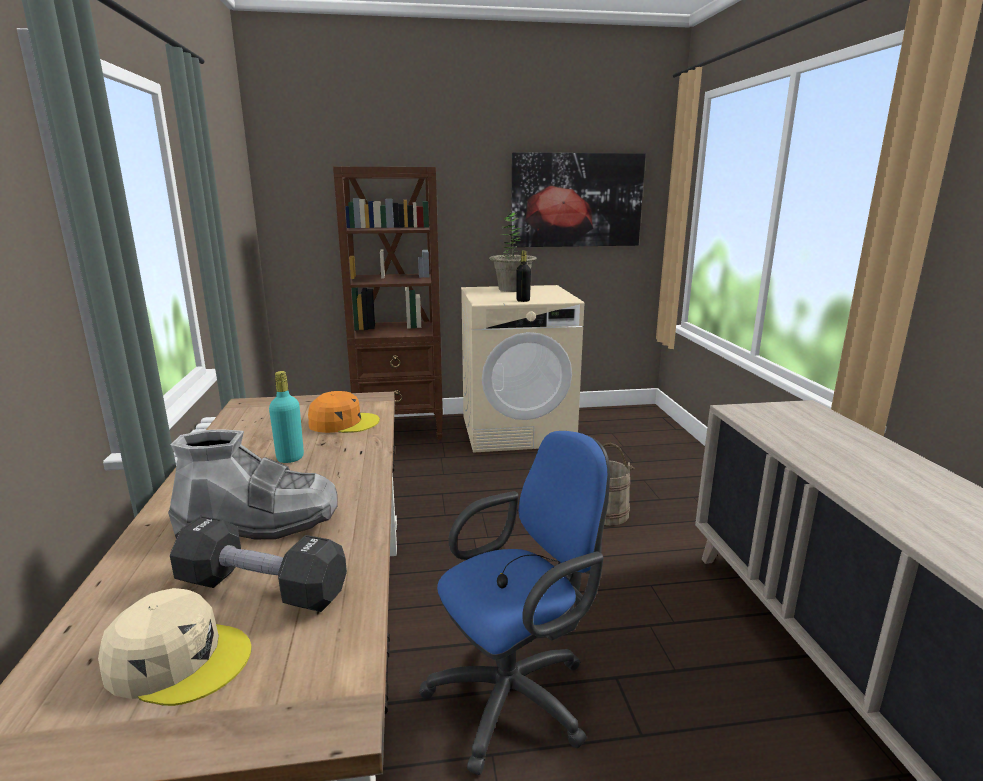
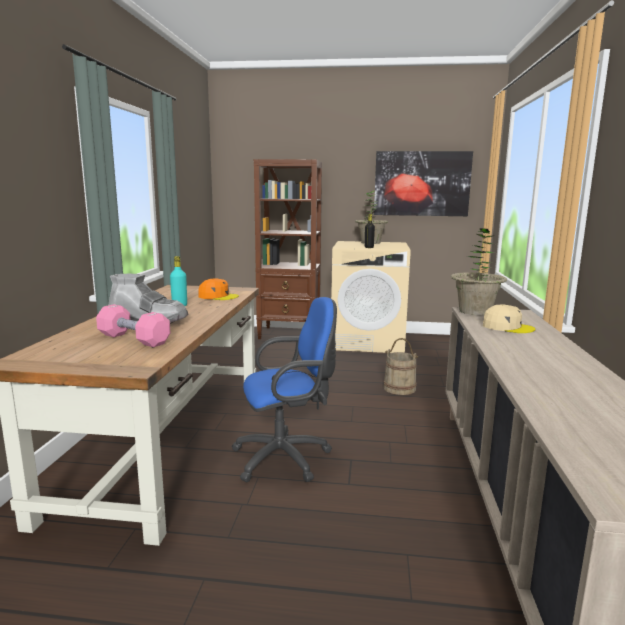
camera: 15 degrees right, 5 degrees down
(178, 659) = (87, 351): beige cap -> beige cap (507, 327)
(262, 589) = (134, 339): black dumbbell -> pink dumbbell
(752, 413) = (475, 311): none -> potted plant

